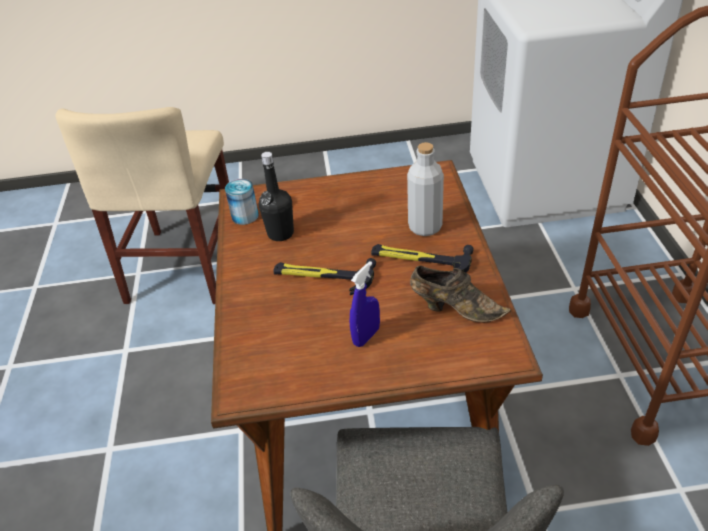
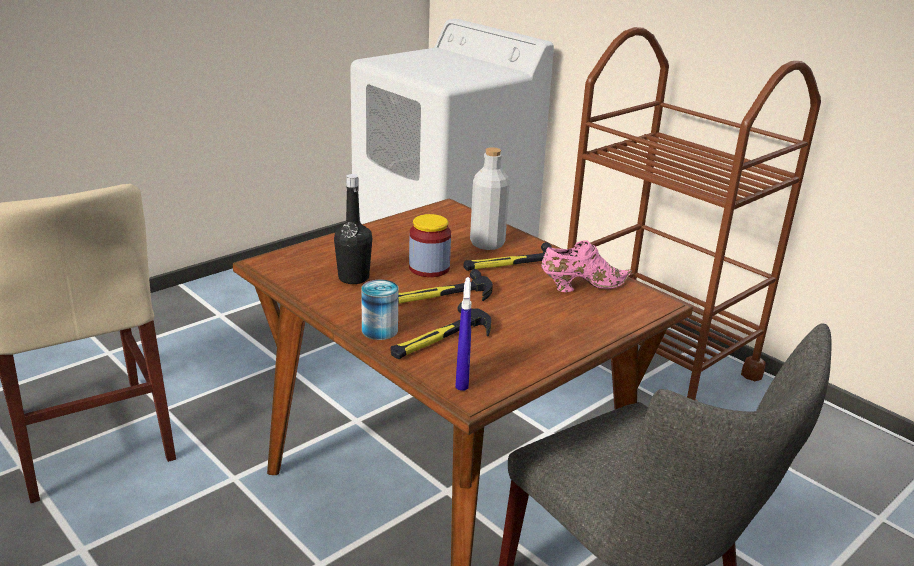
camera: 40 degrees left, 15 degrees down
(245, 216) = (295, 274): can -> can (380, 330)
(277, 324) = (440, 338): none -> hammer
(347, 241) = (429, 268): none -> jar
(366, 336) = (533, 323): blue spray bottle -> blue spray bottle (462, 380)
(455, 308) = (581, 286): brown shoe -> pink shoe

